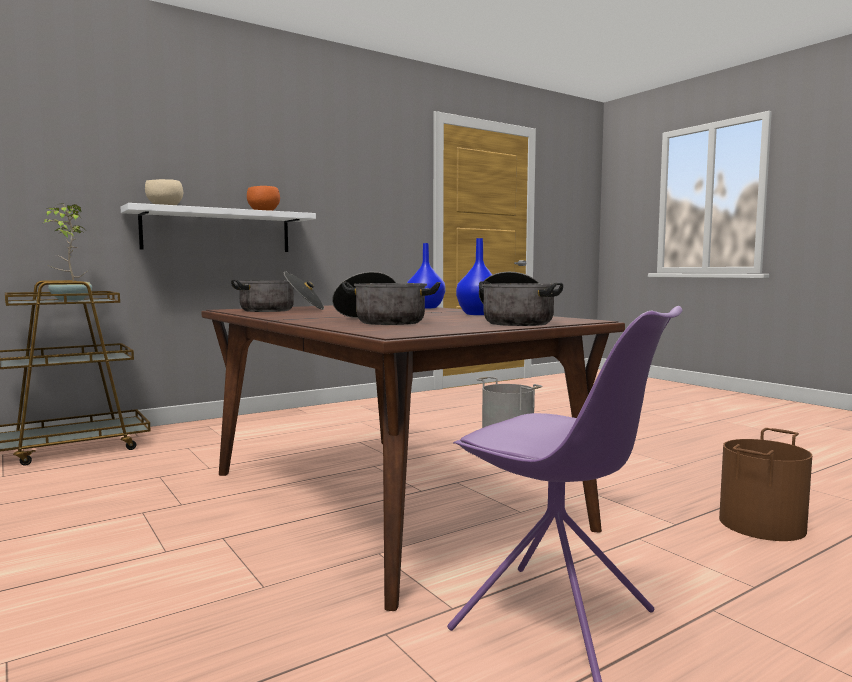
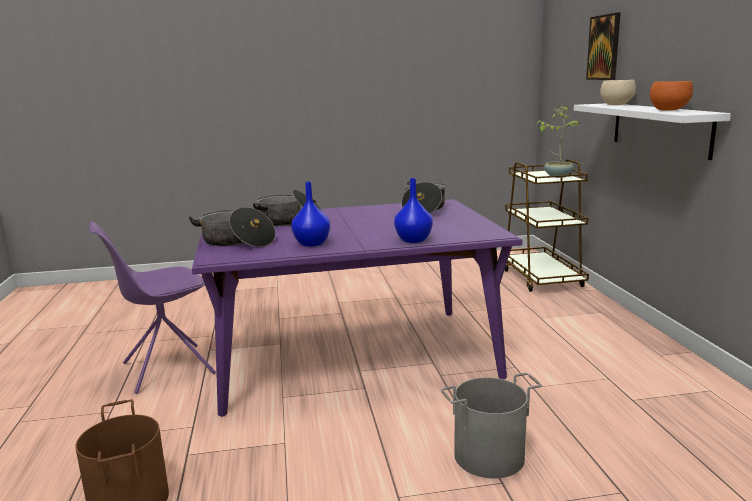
camera: 115 degrees right, 10 degrees up
(89, 140) = (604, 47): none -> picture
(385, 499) = (355, 356): brown dining table -> purple dining table

